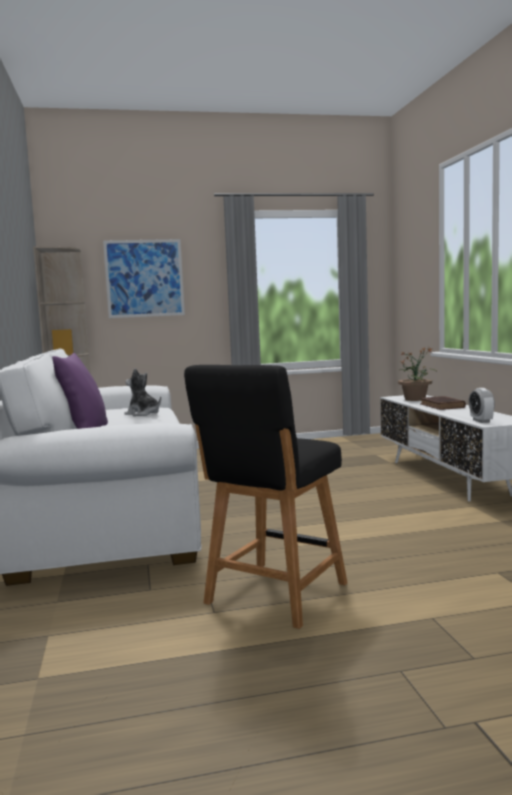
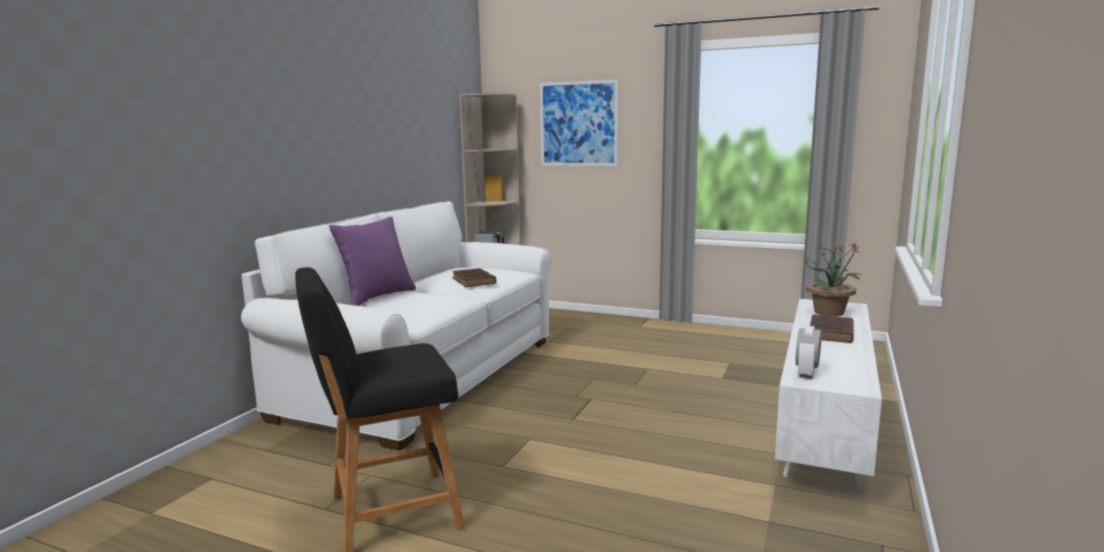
camera: 35 degrees right, 5 degrees up
(143, 414) = (474, 281): plush toy -> brown book

